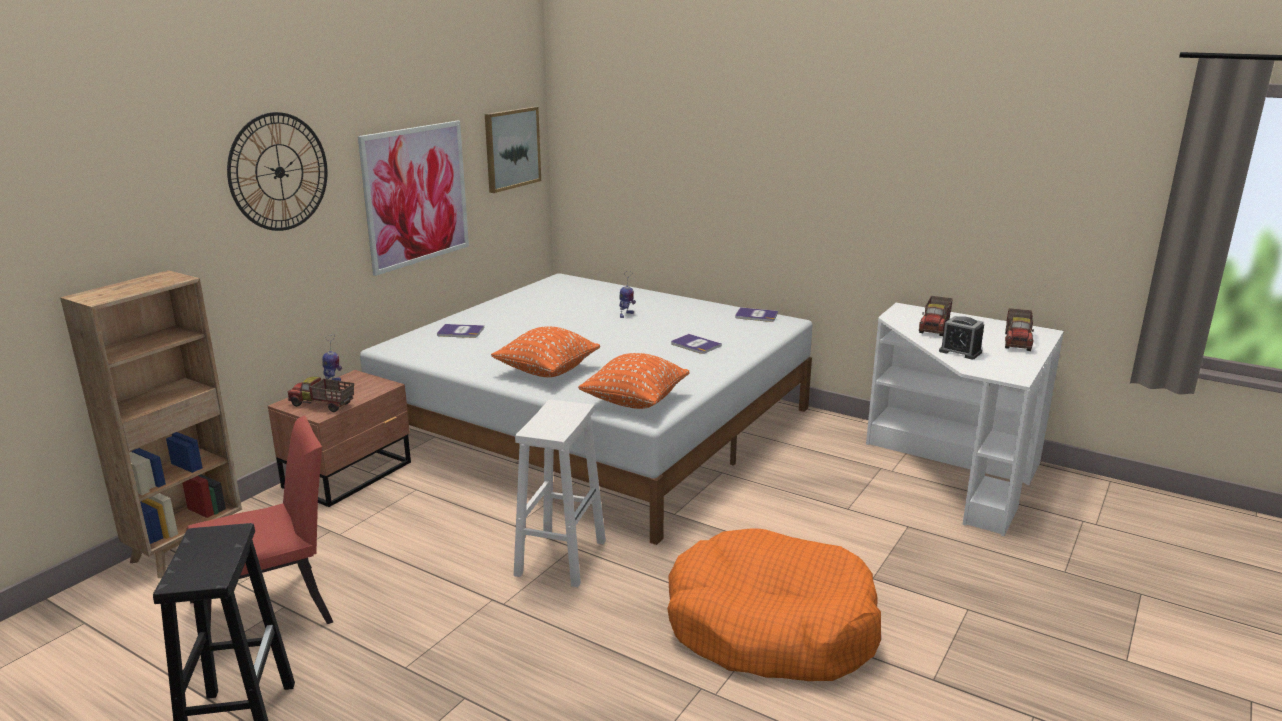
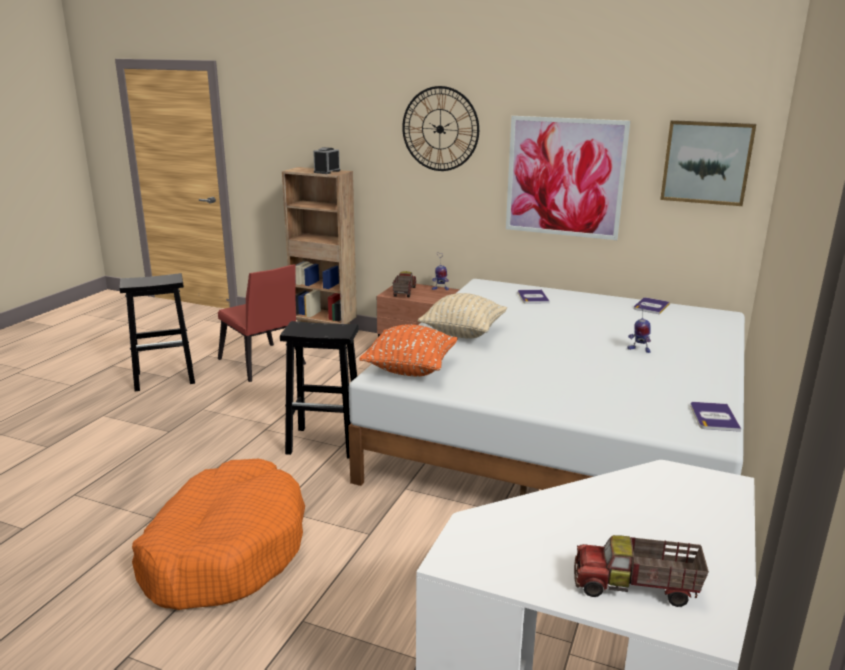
camera: 80 degrees right, 0 degrees up
(547, 371) = (463, 333): orange pillow -> beige pillow
(561, 557) = (326, 442): white stool -> black stool
(695, 345) = (576, 387): book -> book (651, 306)
(935, 327) = (649, 505): toy truck -> none
(960, 352) = (544, 519): alarm clock -> alarm clock (327, 171)

